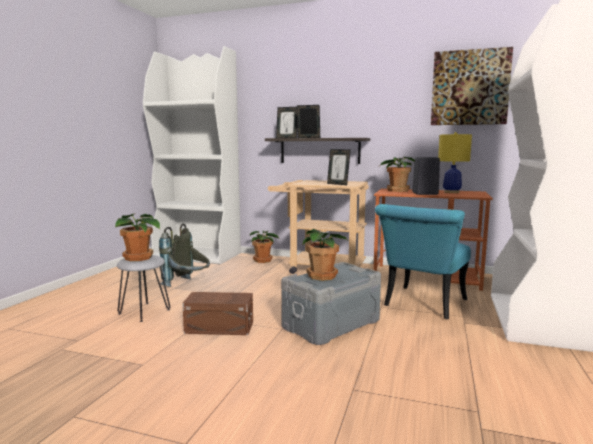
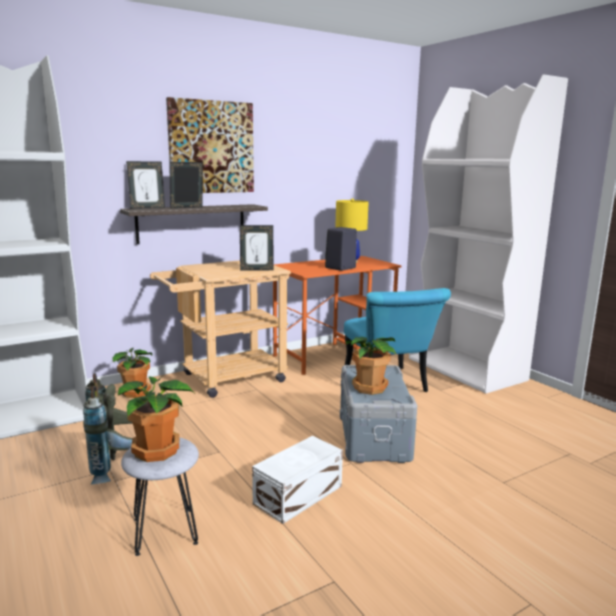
camera: 50 degrees left, 5 degrees up
(220, 328) = (300, 495): brown storage box -> white storage box
(397, 190) = (302, 267): potted plant -> none
(469, 88) = (346, 148): picture -> picture (211, 147)

